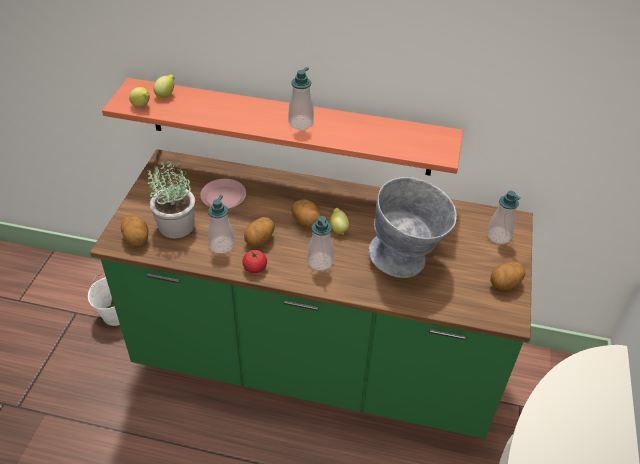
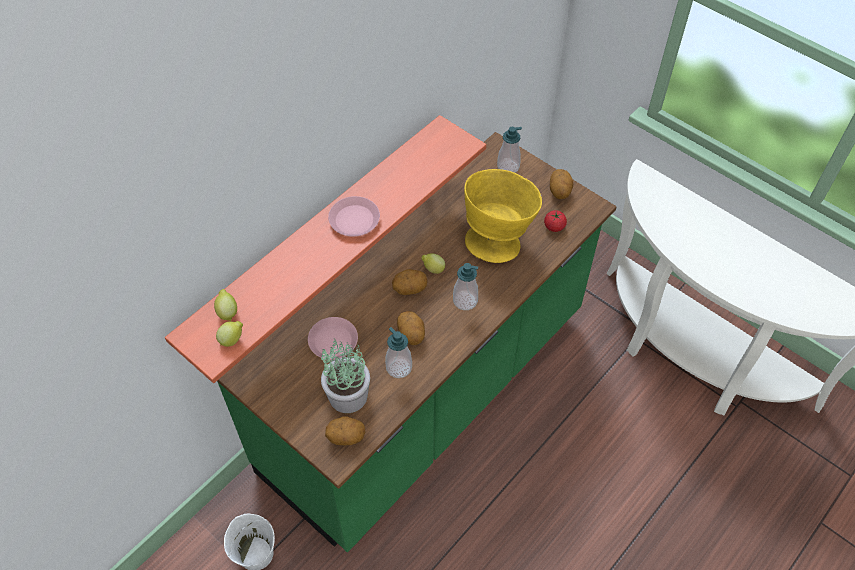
camera: 60 degrees left, 10 degrees up
(255, 268) = (444, 352): tomato -> tomato (554, 226)
(301, 123) = (354, 220): soap dispenser -> pink plate
(407, 259) = (498, 238): grey bowl -> yellow bowl

